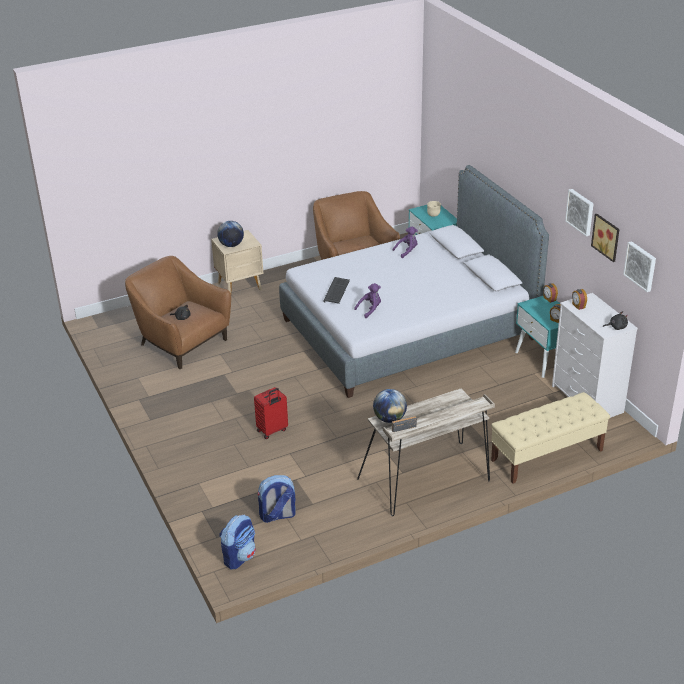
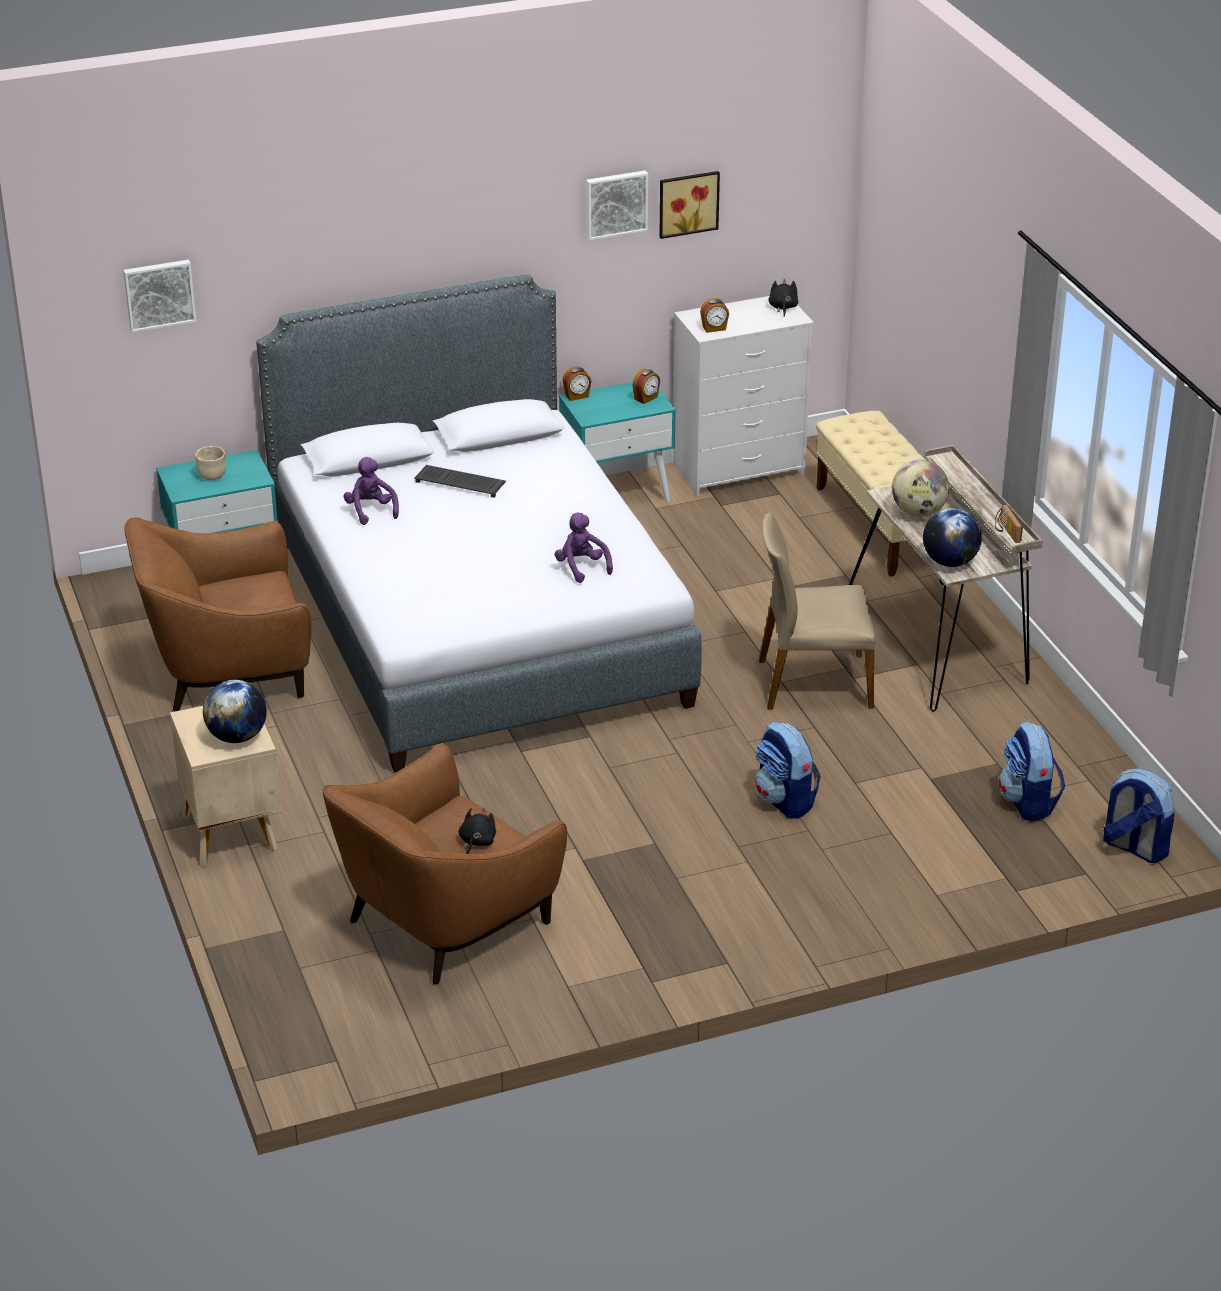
camera: 85 degrees left, 0 degrees up
(272, 431) = (785, 801): red suitcase -> backpack
(337, 291) = (508, 598): keyboard -> keyboard (461, 482)
(377, 435) = (813, 682): none -> beige chair
(441, 406) = (918, 512): none -> globe
(641, 266) = (771, 197): picture -> picture (159, 294)

